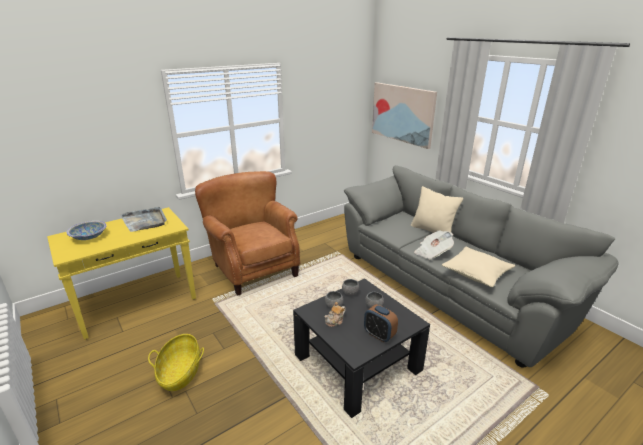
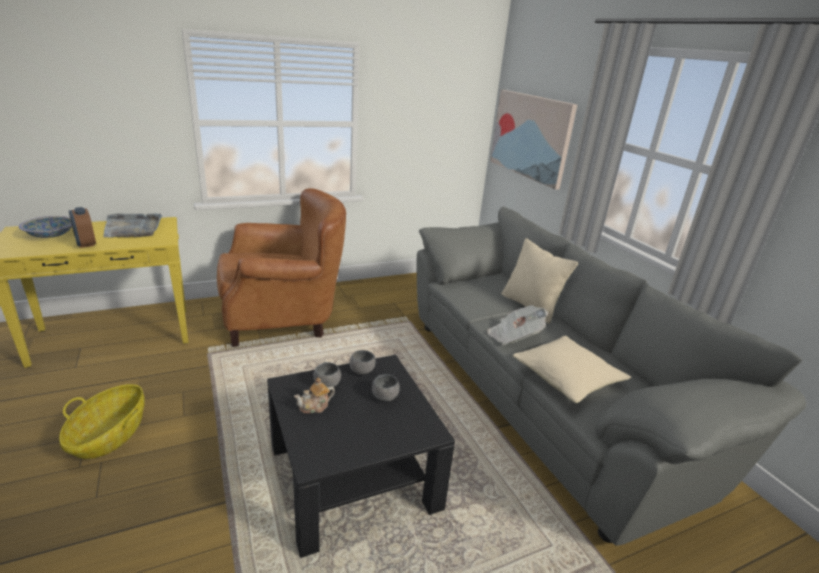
camera: 10 degrees right, 0 degrees up
(253, 268) = (283, 318): brown armchair -> brown armchair turned 90 degrees clockwise
(379, 335) = (367, 440): alarm clock -> alarm clock (86, 243)

